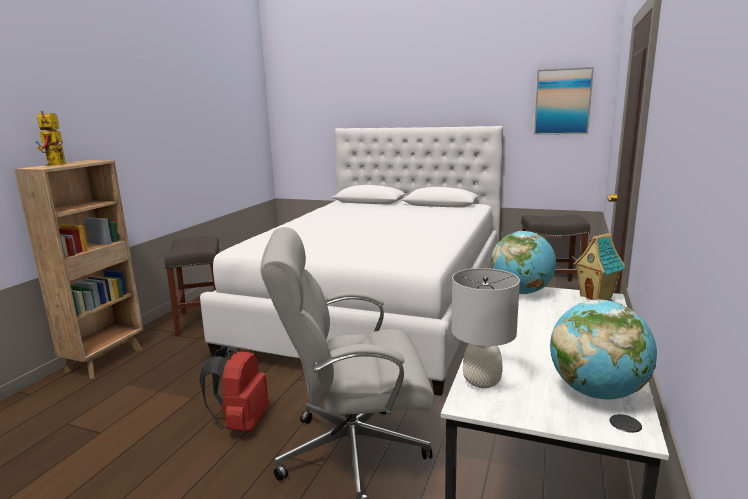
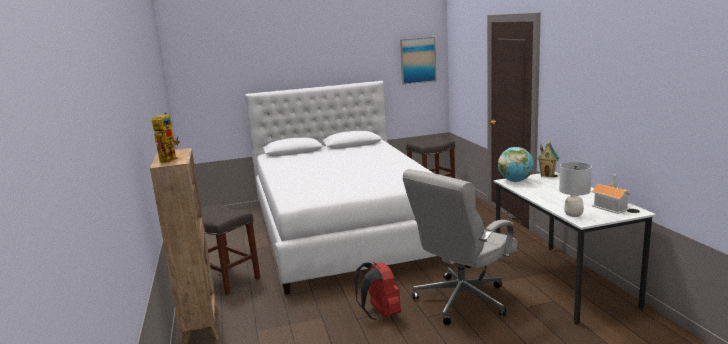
camera: 35 degrees left, 0 degrees up
(56, 165) = (169, 159): toy robot -> toy robot turned 120 degrees counterclockwise
(596, 392) = (611, 205): globe -> toy house

